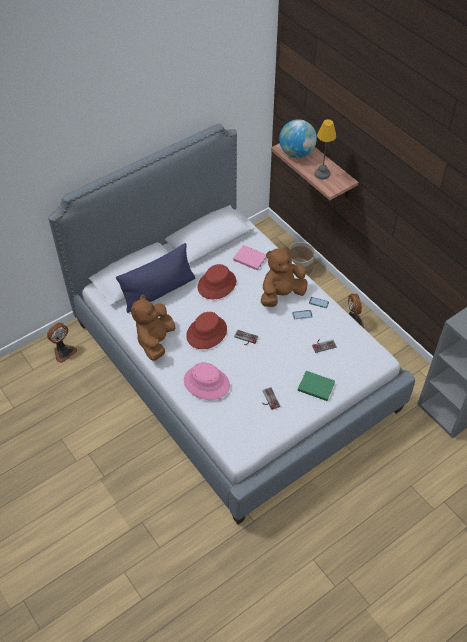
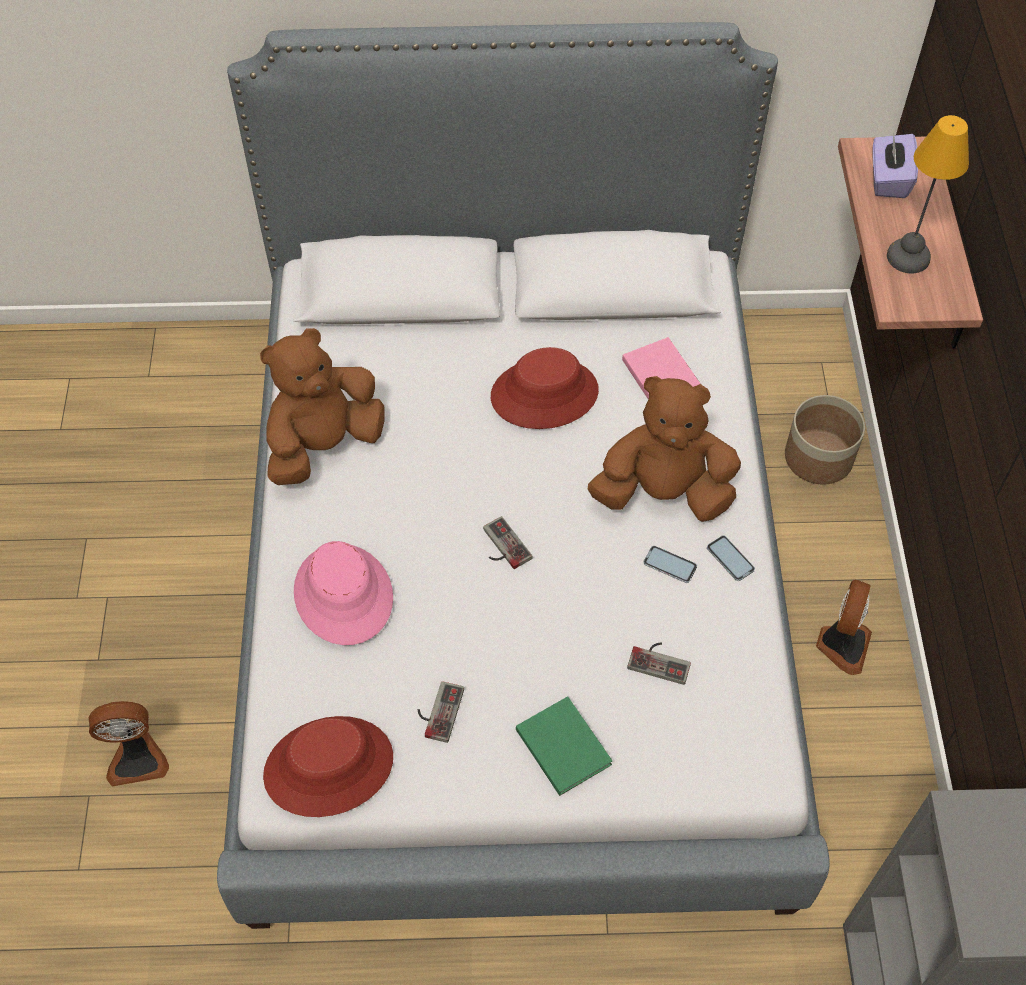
camera: 35 degrees right, 5 degrees up
(63, 351) = (225, 372): fan -> fan (137, 758)
(158, 292) = (416, 345): blue pillow -> none
(206, 332) = (436, 485): red hat -> red hat (328, 766)
(296, 153) = (888, 180): globe -> purple tissue box

